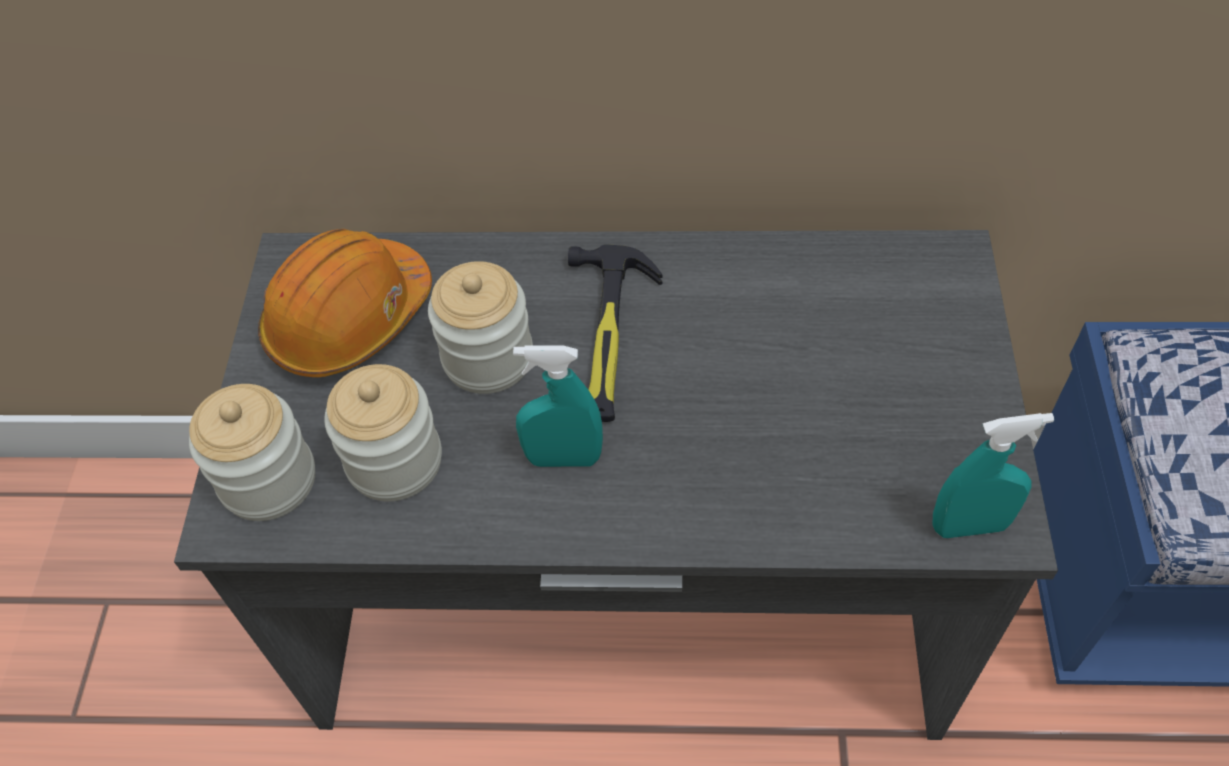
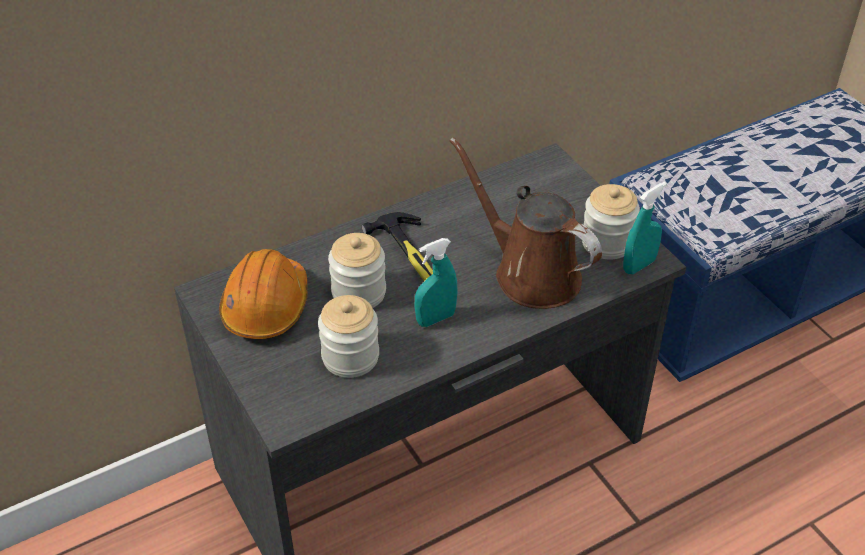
camera: 35 degrees left, 10 degrees down
(268, 480) = (289, 394): jar -> jar (607, 242)
(770, 450) = (530, 273): none -> brown watering can

